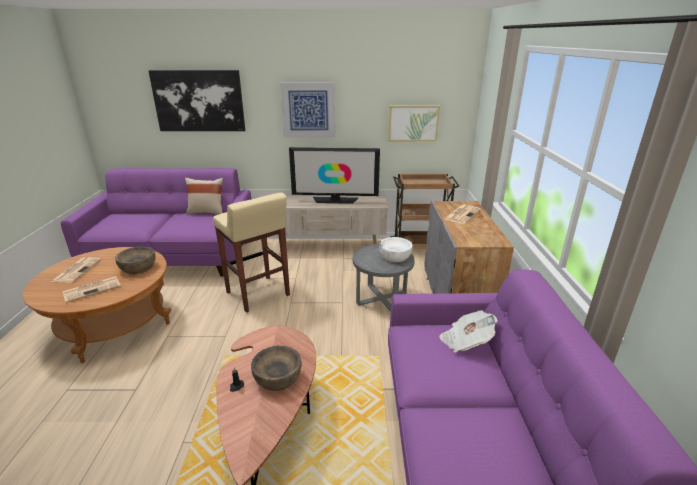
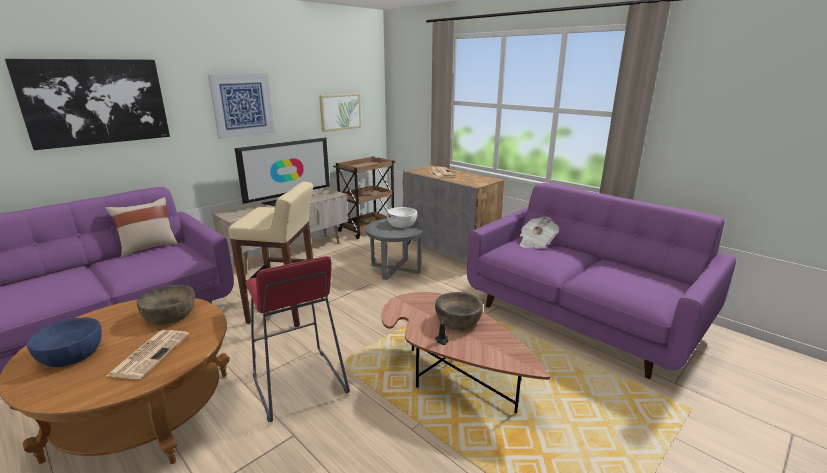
camera: 45 degrees left, 5 degrees down
(77, 270) = (71, 354): newspaper -> blue bowl
(185, 356) = (298, 384): none -> red stool

